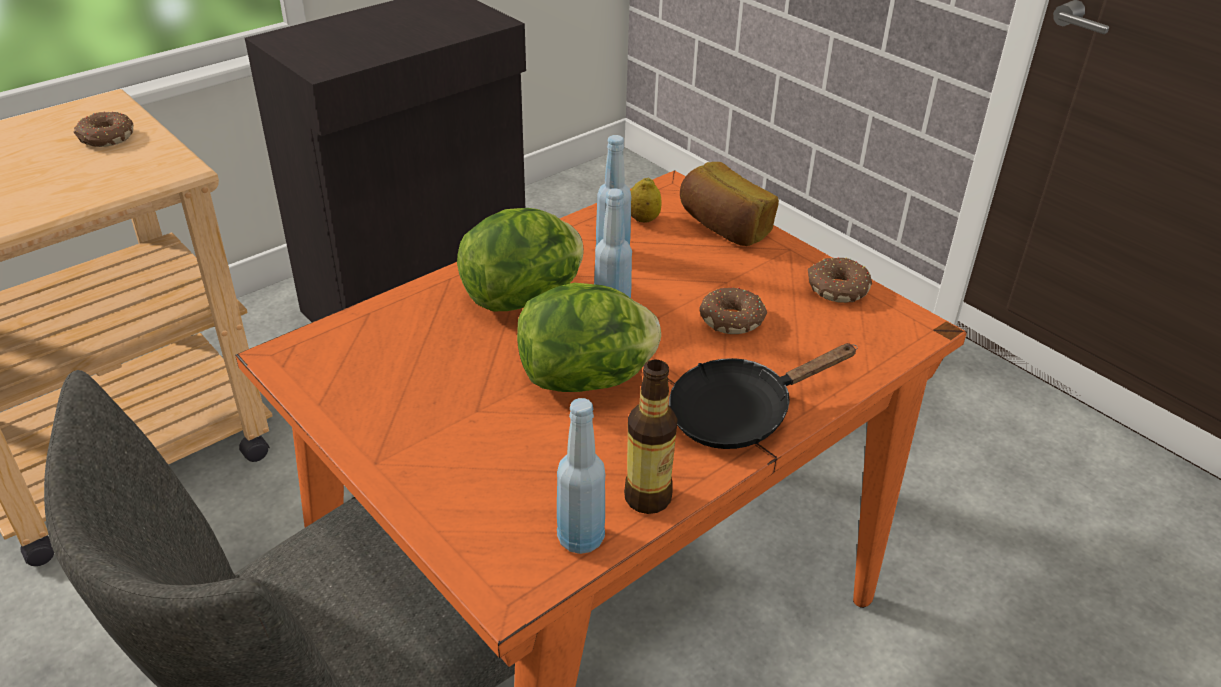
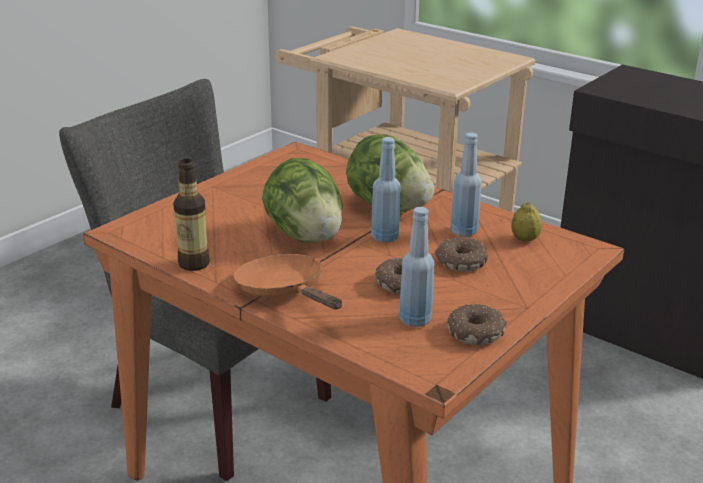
camera: 80 degrees right, 10 degrees down
(106, 138) = (469, 66): donut -> donut (460, 261)
(581, 538) = (157, 246): blue bottle -> blue bottle (415, 320)
(724, 227) = (540, 274): bread -> none
(739, 413) = (285, 291): black frying pan -> orange frying pan

